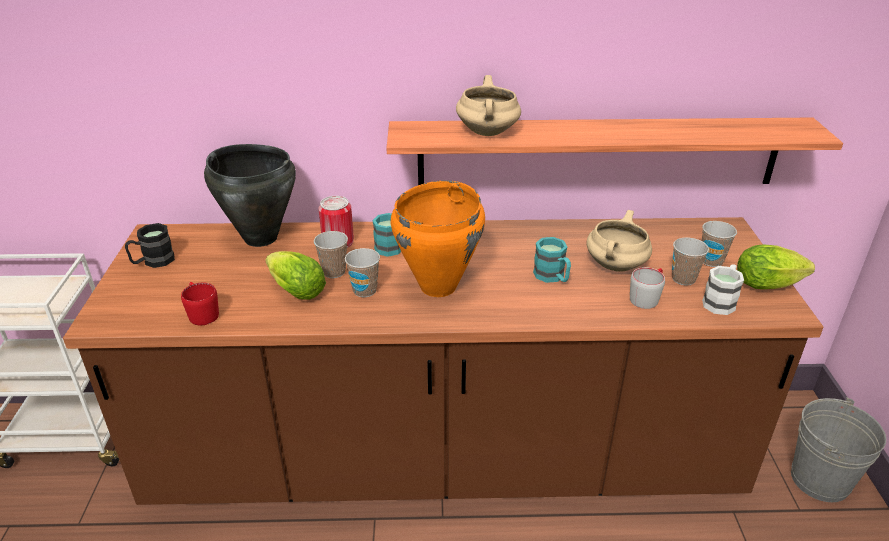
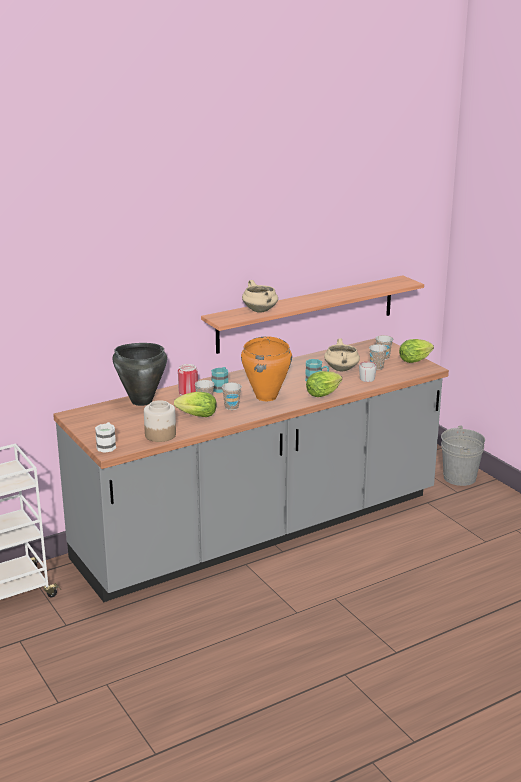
camera: 30 degrees left, 10 degrees down
(153, 262) = (96, 424): black mug -> none
(201, 313) = (160, 435): red mug -> jar
(444, 460) = (260, 529): brown counter -> grey counter
(539, 311) = (324, 394): none -> lettuce
(720, 301) = (400, 371): white mug -> white mug (107, 445)

